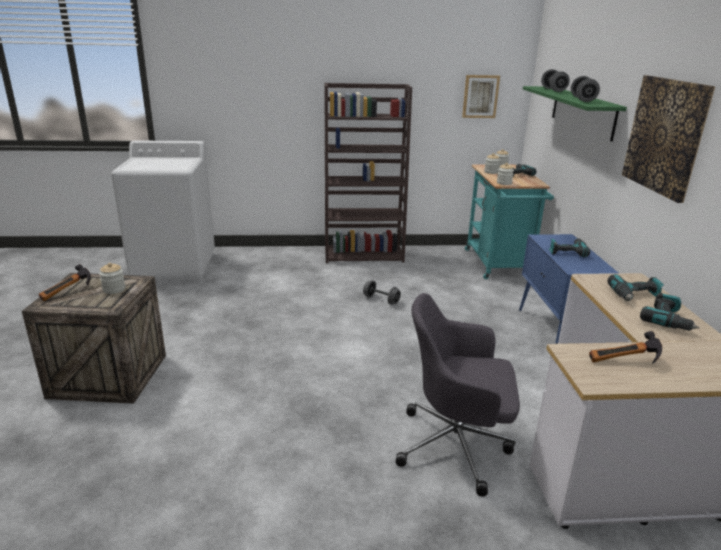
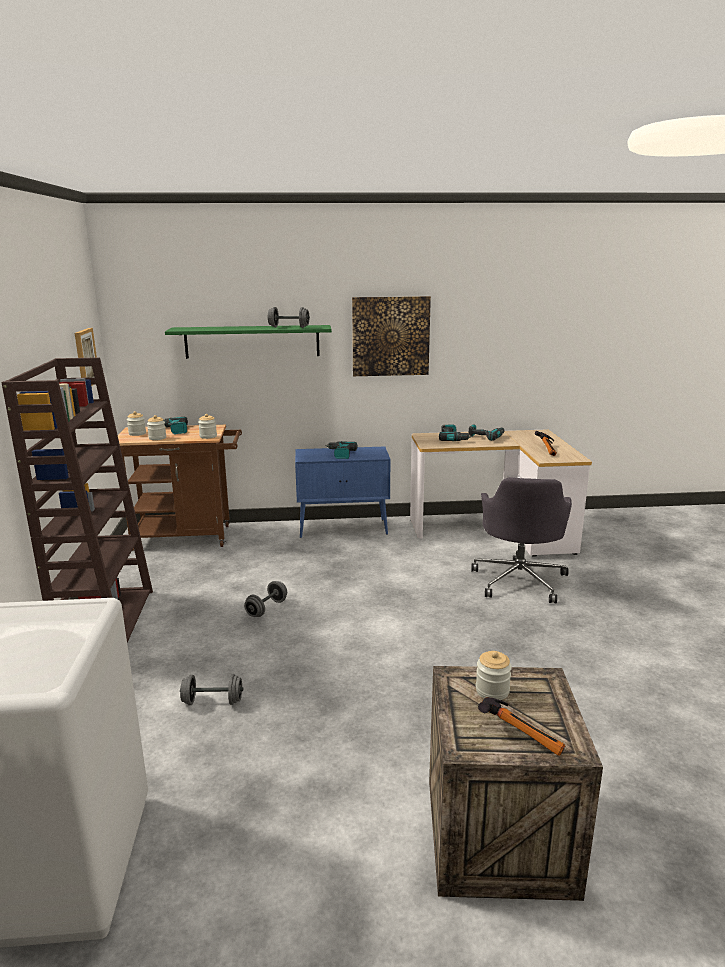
camera: 90 degrees left, 5 degrees down
(498, 266) = (189, 537): turquoise cart -> brown cart
(553, 90) = (210, 328): grey dumbbell -> grey dumbbell (212, 701)

